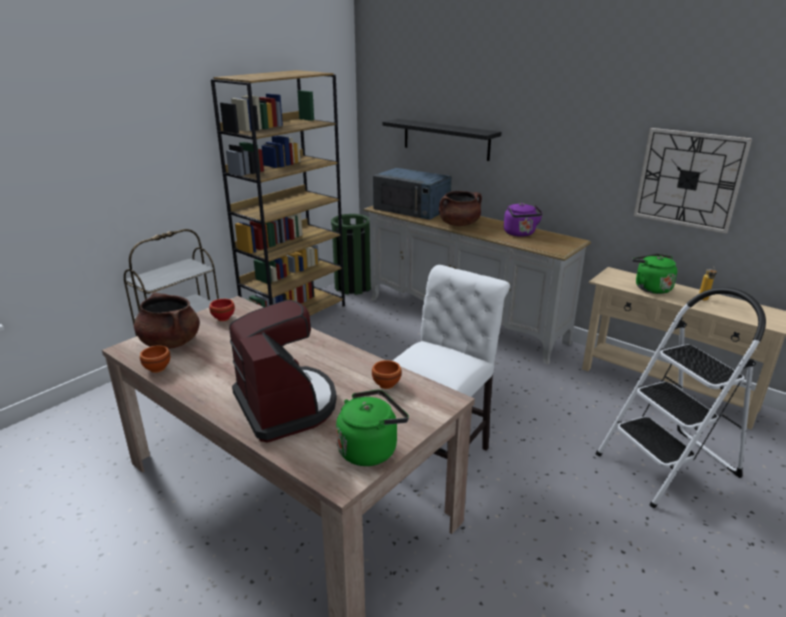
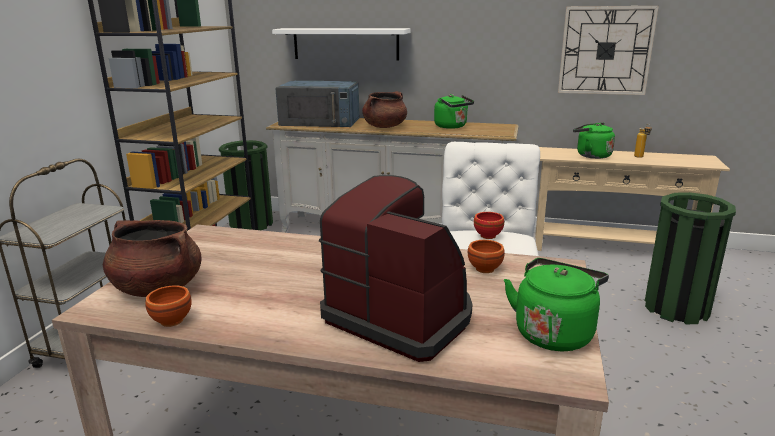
camera: 25 degrees left, 5 degrees down
(223, 318) = (205, 249): red bowl -> red bowl (488, 236)
(446, 139) = (345, 44): black shelf -> white shelf
(520, 234) = (452, 126): purple kettle -> green kettle
(670, 465) = (676, 308): step ladder -> green trash can

